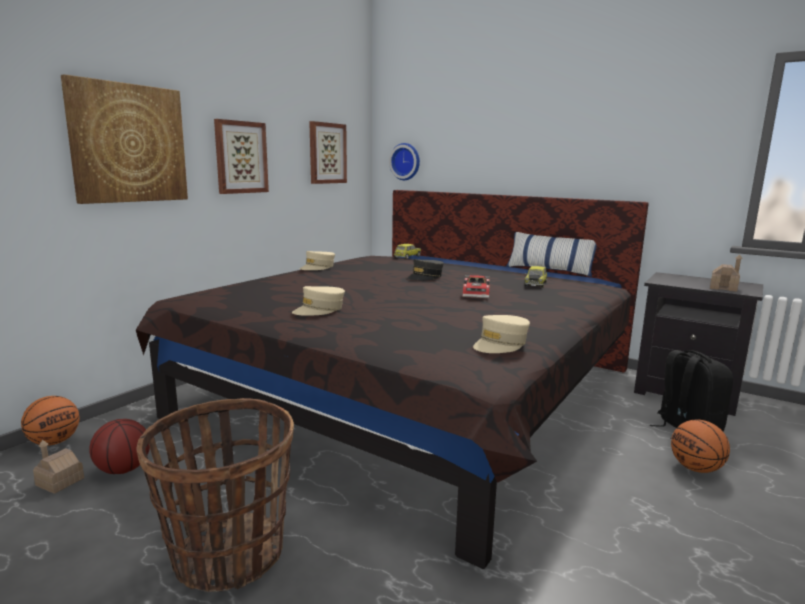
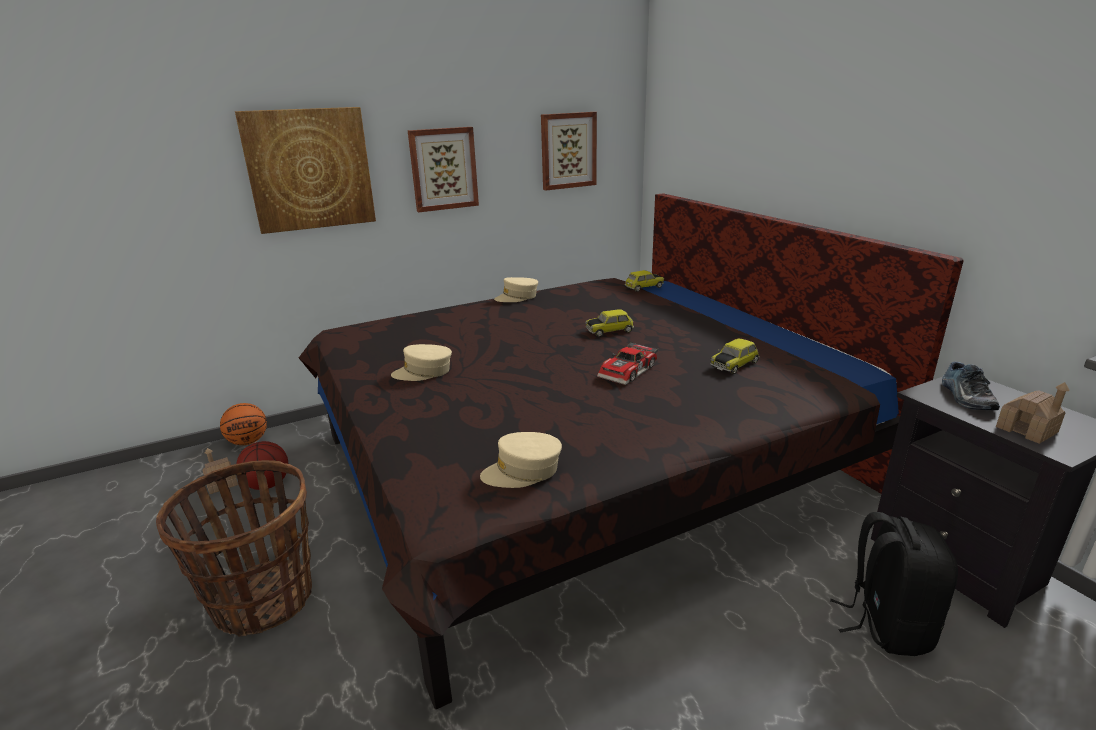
camera: 30 degrees right, 10 degrees up
(406, 161) = (675, 157): wall clock -> none
(425, 277) = (609, 331): grey cap -> toy car
(549, 270) = (809, 335): pillow -> none
(677, 280) = (965, 397): none -> shoe
(696, 468) = (828, 689): basketball -> none

